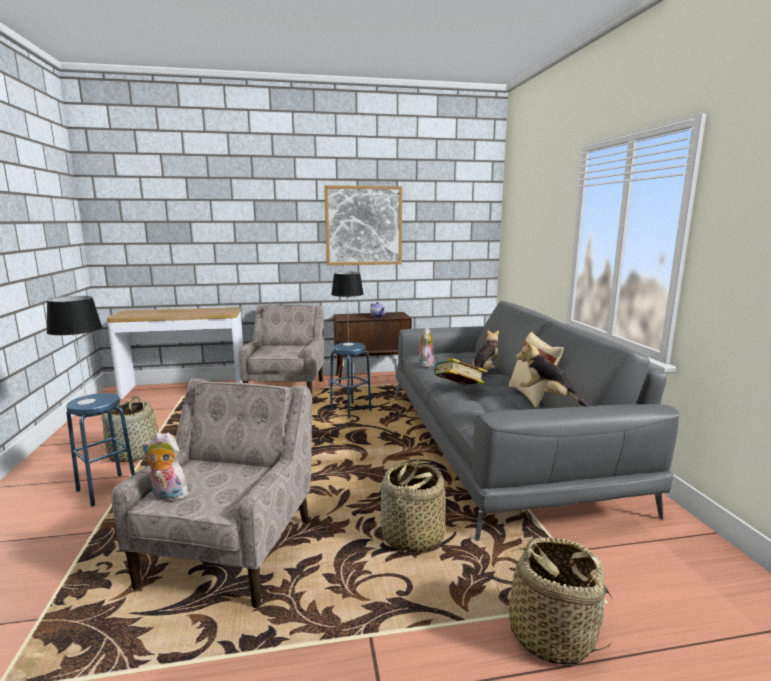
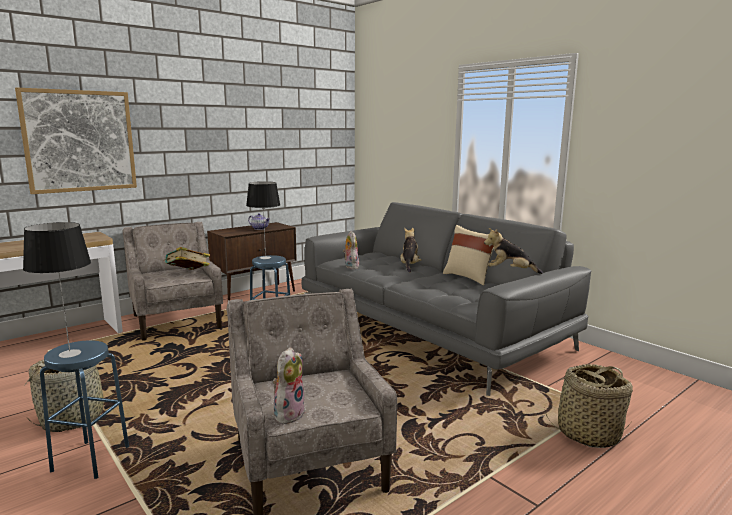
camera: 30 degrees left, 0 degrees up
(167, 496) = (288, 413): plush toy -> plush toy turned 135 degrees clockwise
(363, 226) = (234, 133): picture -> picture (80, 141)
(411, 536) = (442, 407): basket -> none
(457, 389) = (410, 282): book -> book (188, 273)

